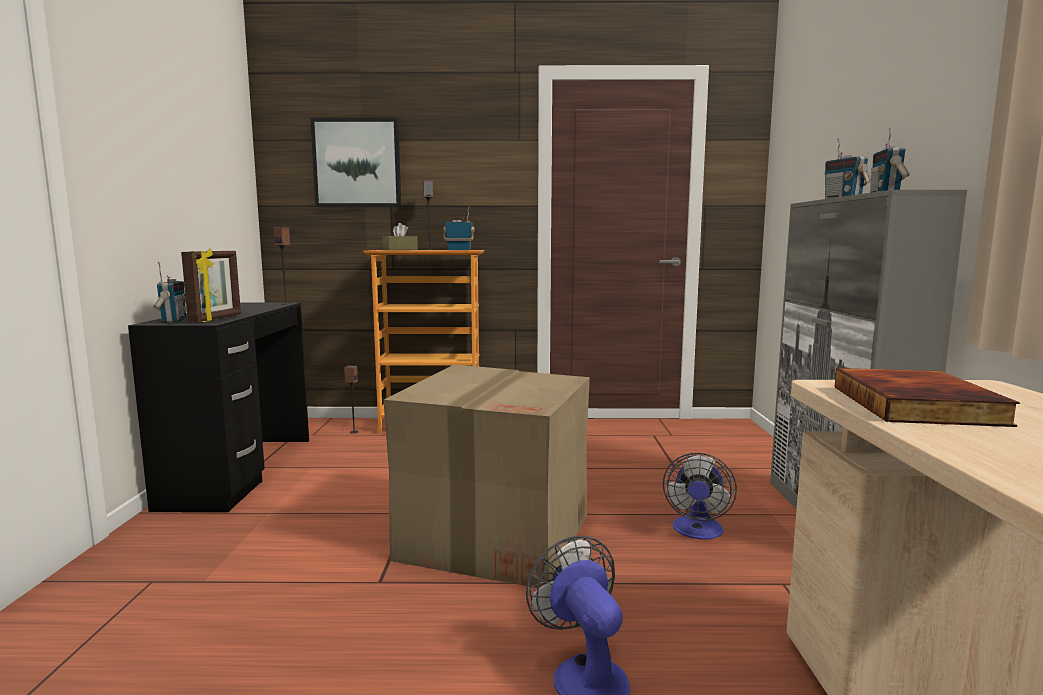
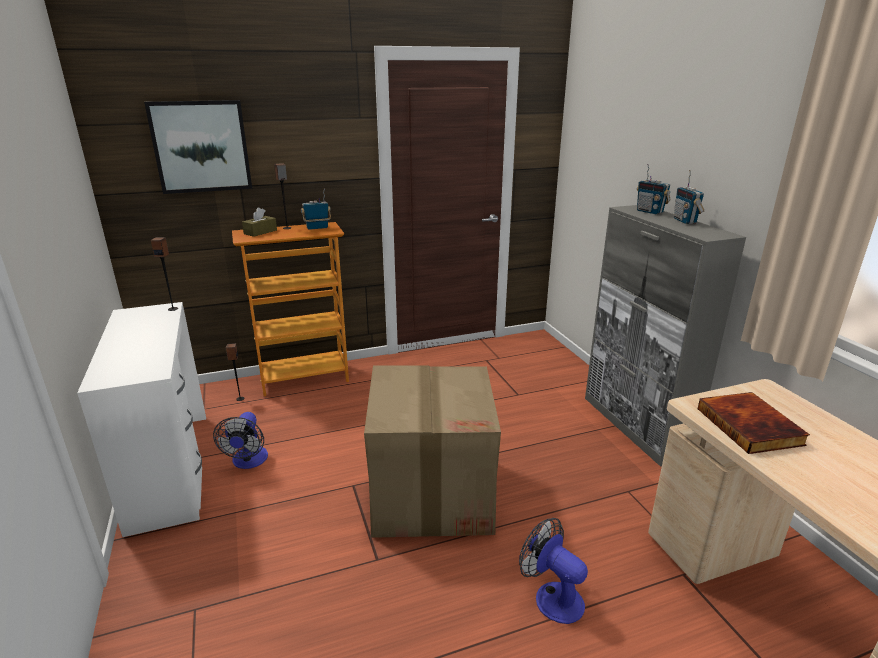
camera: 20 degrees left, 15 degrees up
(173, 321) = (112, 373): radio -> none
(216, 319) = (151, 361): picture frame -> none
(240, 471) = (169, 469): black desk -> white desk
(697, 532) = (561, 457): fan -> fan (248, 462)

